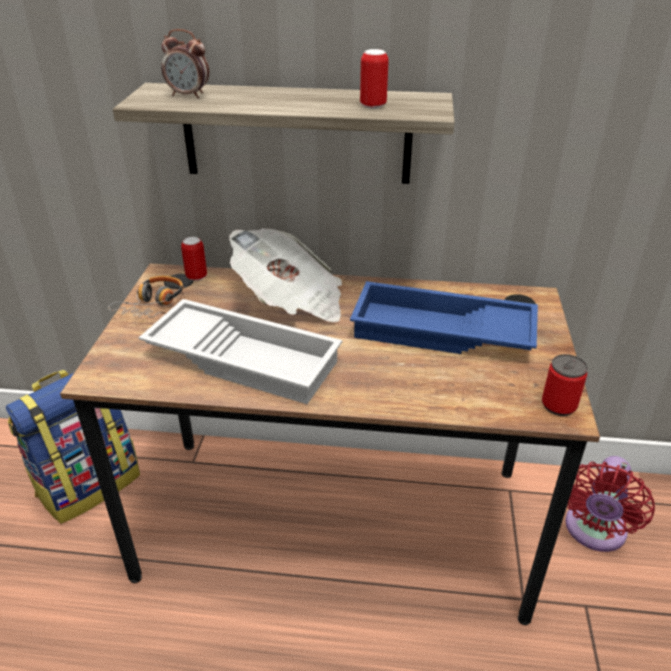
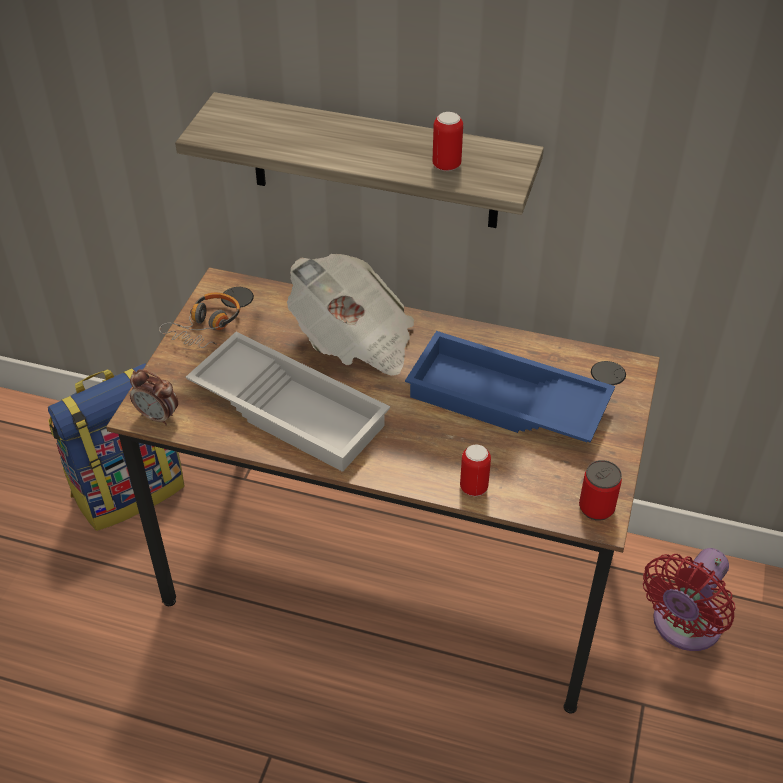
camera: 10 degrees right, 10 degrees up
(189, 95) = (256, 125): alarm clock -> alarm clock (158, 417)
(196, 277) = (257, 294): can -> can (473, 487)

